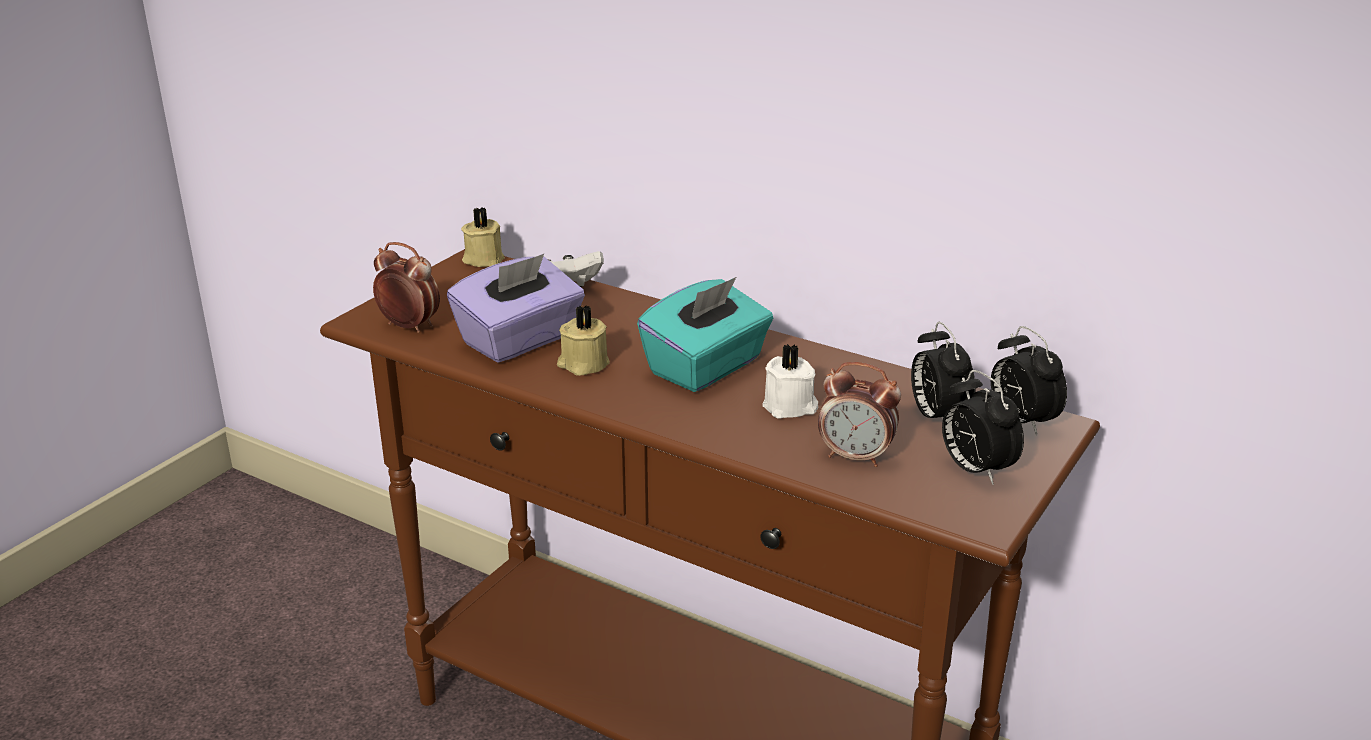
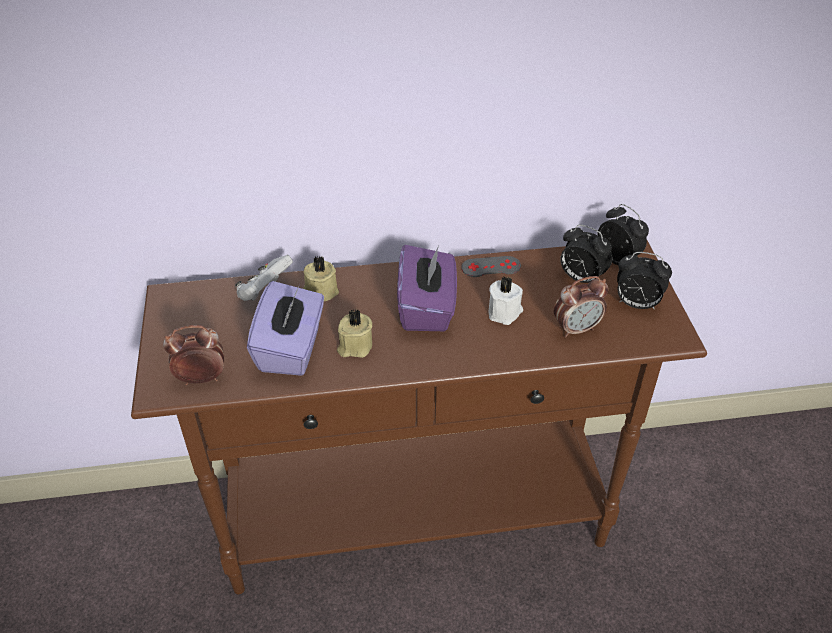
camera: 40 degrees left, 15 degrees up
(483, 259) = (175, 292): beige candle -> beige candle (320, 291)
(706, 367) = (427, 308): turquoise tissue box -> purple tissue box
(837, 364) = (491, 267): none -> grey game controller
(1021, 422) = (618, 259): alarm clock -> alarm clock turned 150 degrees counterclockwise

